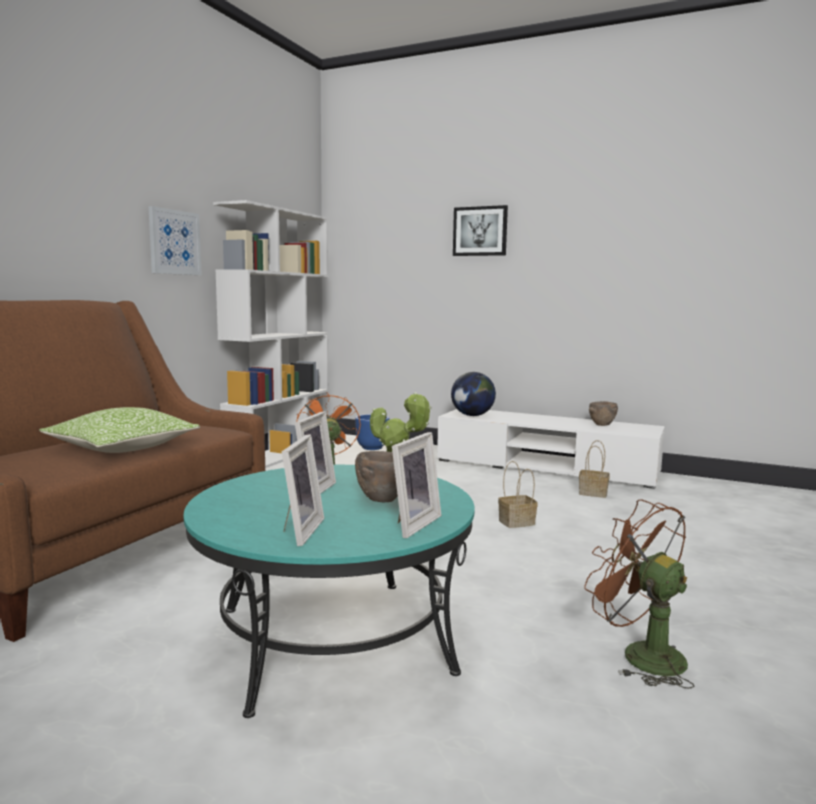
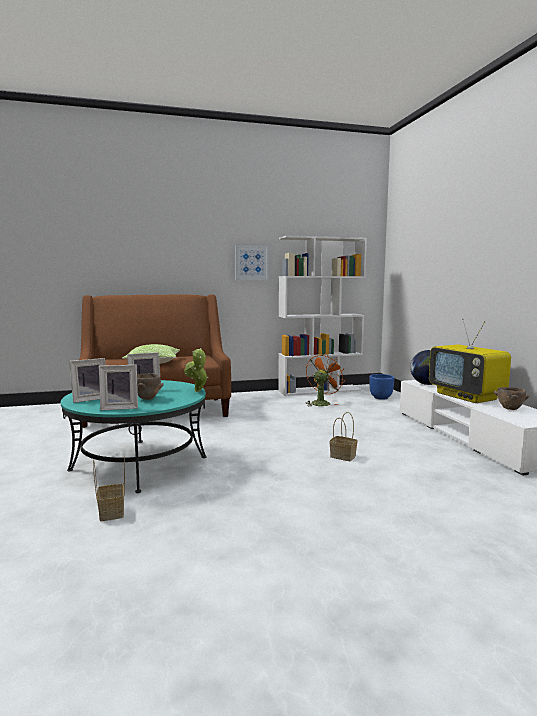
camera: 50 degrees right, 0 degrees up
(480, 231) = (460, 238): picture -> none
(540, 421) = (467, 396): none -> television
(594, 493) = (453, 461): basket -> basket (112, 513)
(640, 655) = (212, 527): brown fan -> none

